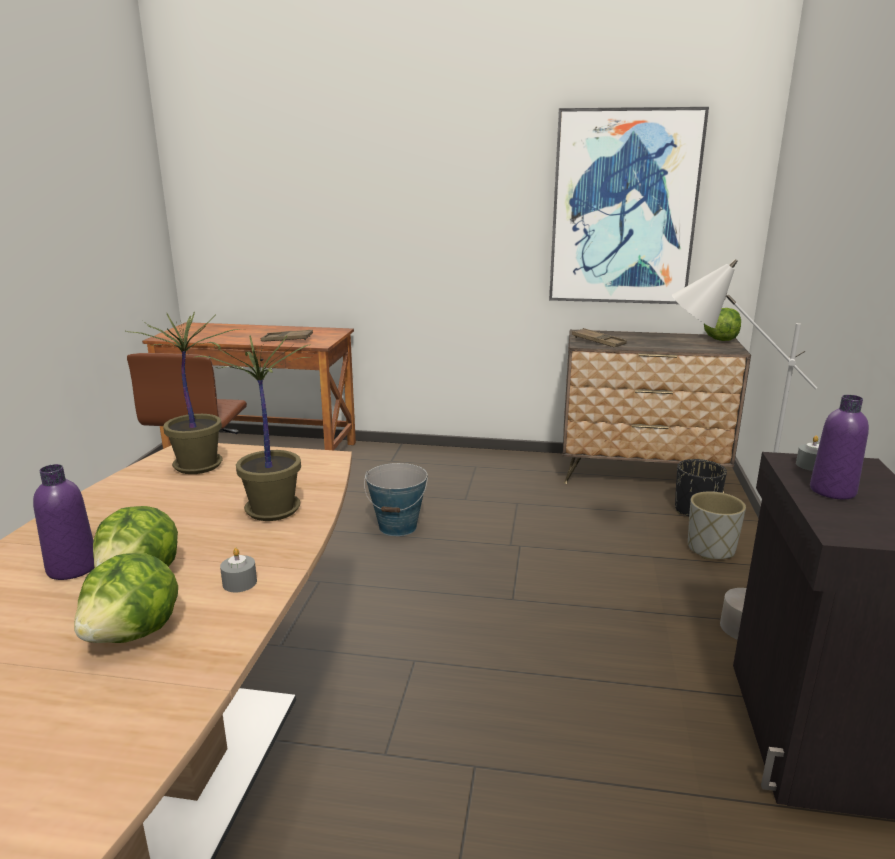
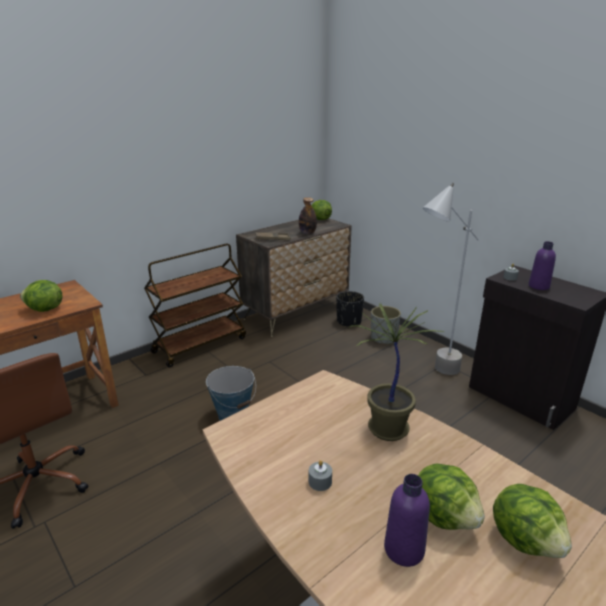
camera: 50 degrees left, 5 degrees up
(200, 466) = (273, 435): potted plant -> none
(239, 583) = (484, 475): grey candle -> grey candle (320, 481)
(287, 340) = (44, 310): brown tray -> lettuce
(479, 458) = (200, 344): none -> brown cart
(623, 208) = (255, 146): picture -> none
(659, 347) = (307, 233): none -> bottle

